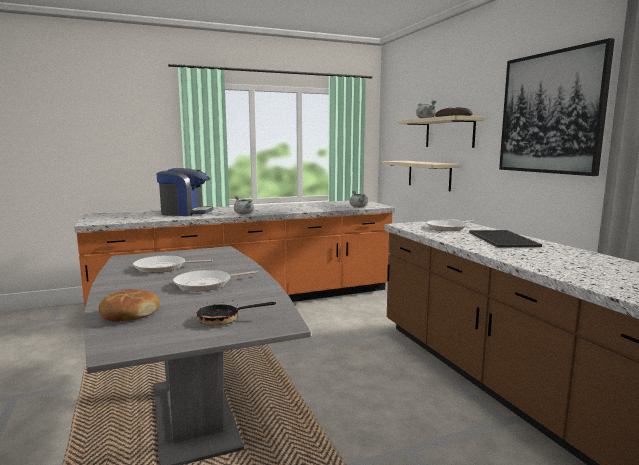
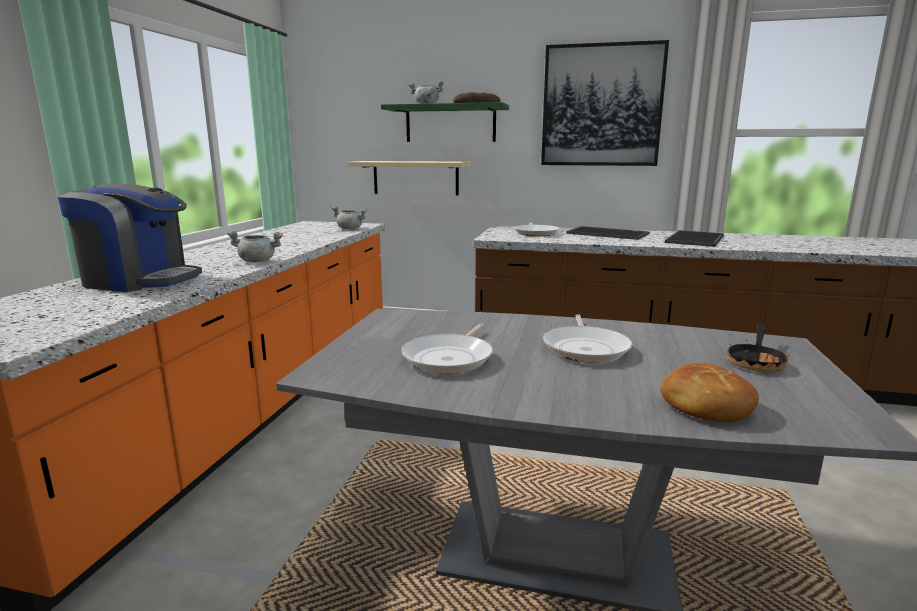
camera: 55 degrees left, 5 degrees up
(185, 213) = (140, 280): coffee machine -> coffee machine turned 60 degrees clockwise
(449, 133) = (450, 124): beige shelf -> green shelf
(558, 259) = (696, 239): none -> tray

